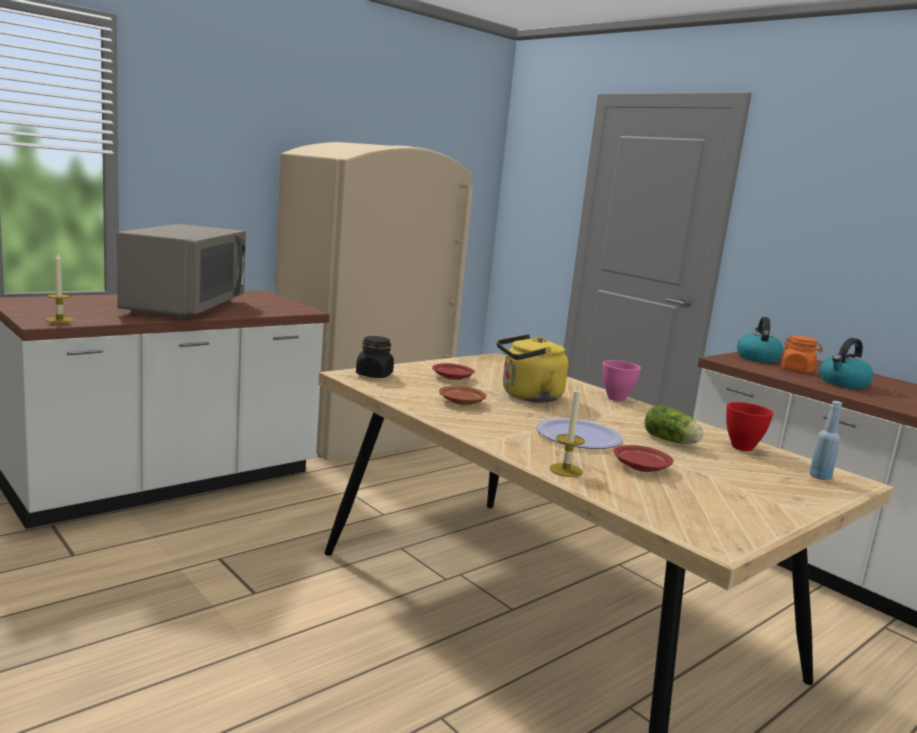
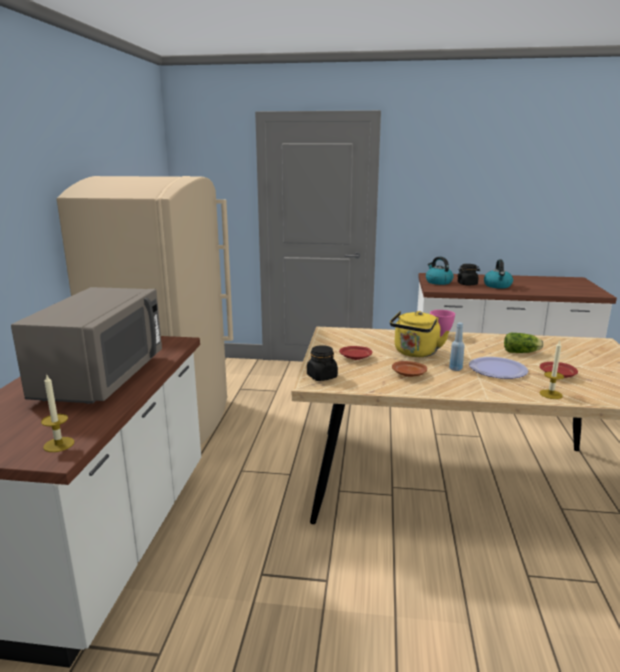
camera: 40 degrees left, 5 degrees up
(185, 308) = (101, 378): grey microwave -> grey microwave turned 45 degrees clockwise
(742, 448) = (543, 342): red bowl -> none
(797, 370) = (467, 284): orange jar -> black jar
(820, 477) = (593, 345): blue bottle -> blue bottle (455, 369)

